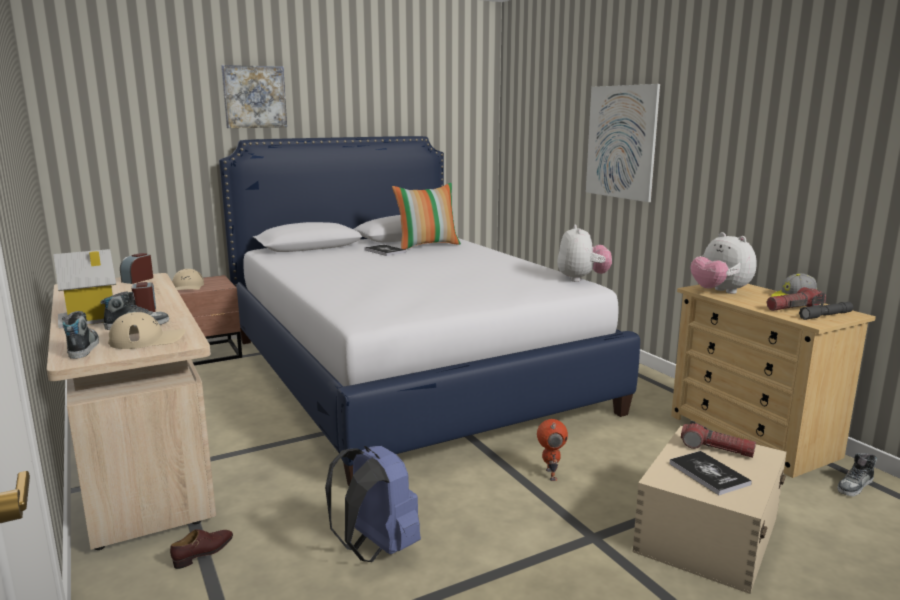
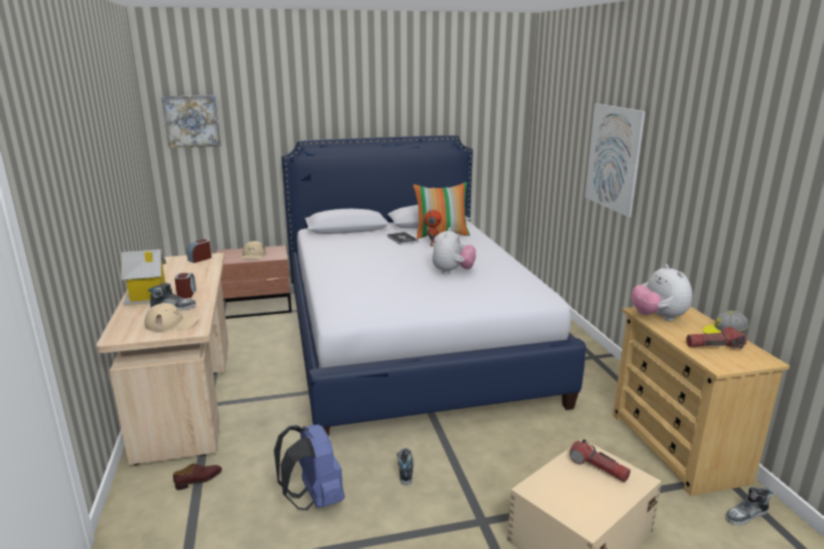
camera: 15 degrees right, 5 degrees up
(83, 348) = (128, 326): shoe -> shoe (405, 470)
(254, 97) = (312, 104): picture -> picture (192, 121)
(550, 474) = (477, 457): toy robot -> toy robot (432, 244)
(582, 279) = (545, 288): plush toy -> plush toy (452, 272)
(709, 474) = (576, 491): book -> none
(825, 316) = (738, 359): grey flashlight -> none

